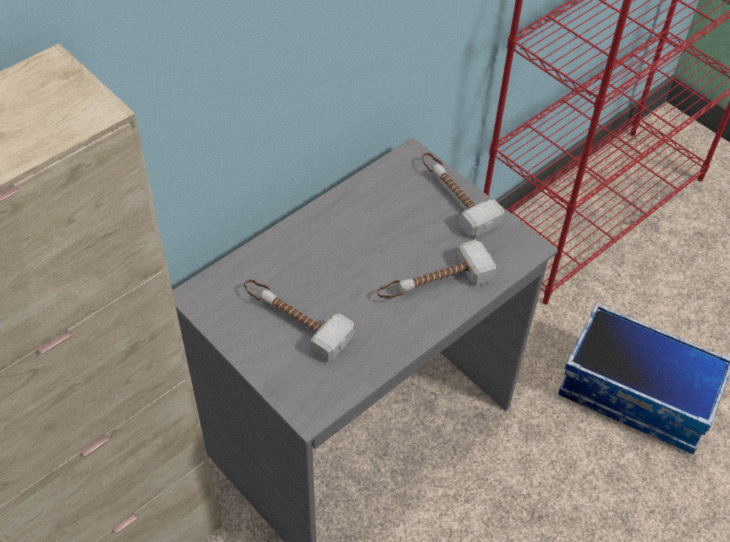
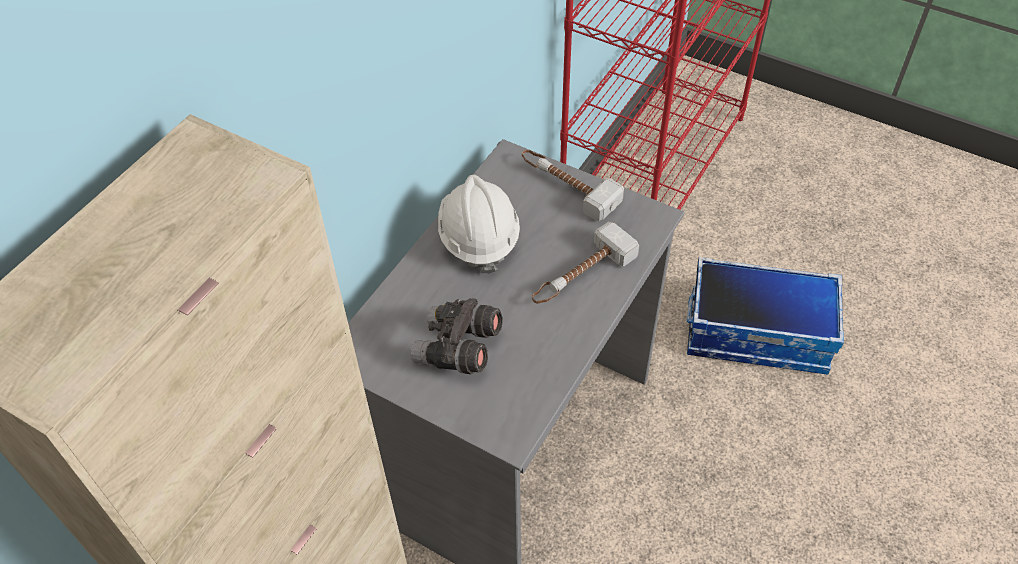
camera: 15 degrees left, 0 degrees up
(294, 319) = (458, 350): hammer -> grey binoculars
(353, 223) = (478, 238): none -> white hard hat

